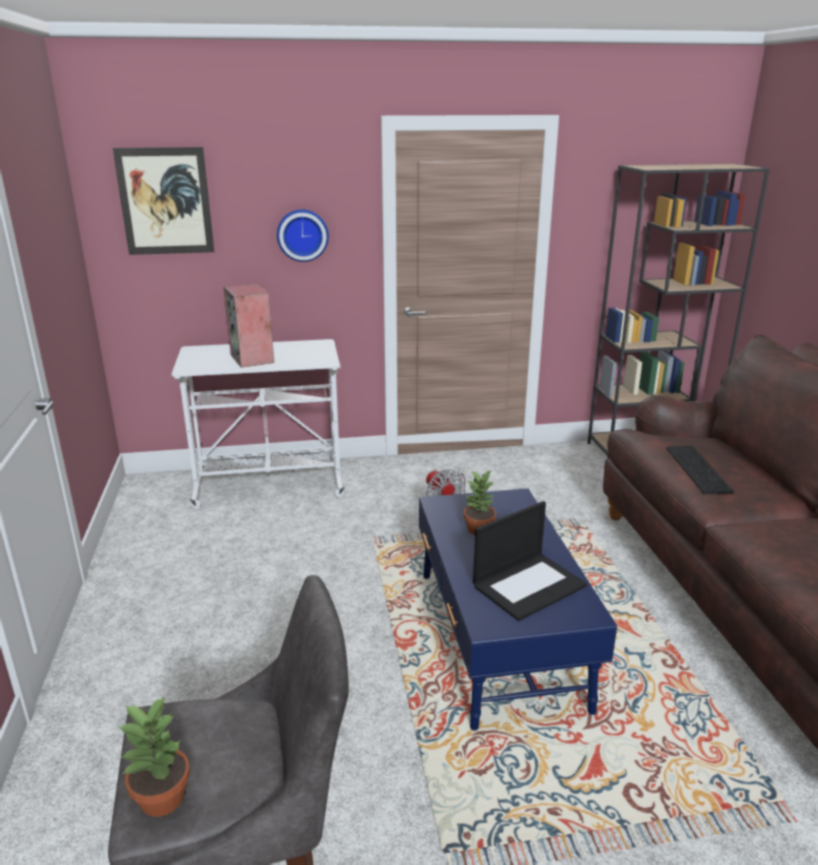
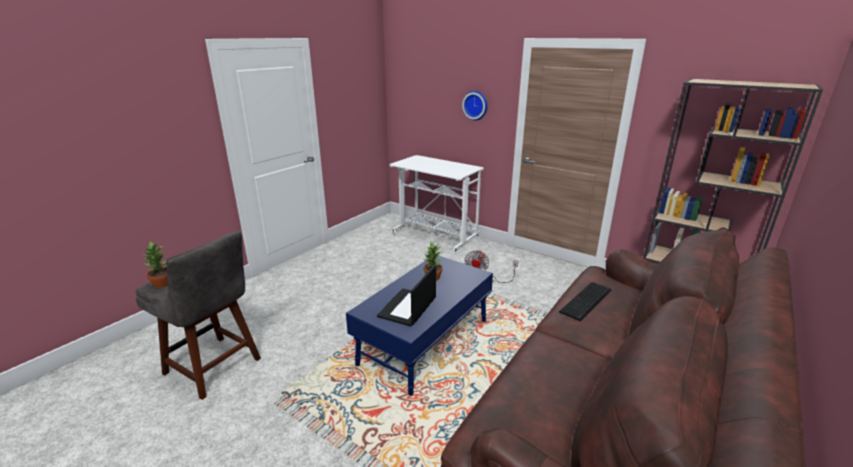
camera: 45 degrees right, 0 degrees up
(165, 201) = (418, 80): picture -> none
(253, 358) = (430, 166): speaker -> none
(529, 585) = (407, 308): laptop -> laptop turned 105 degrees clockwise

